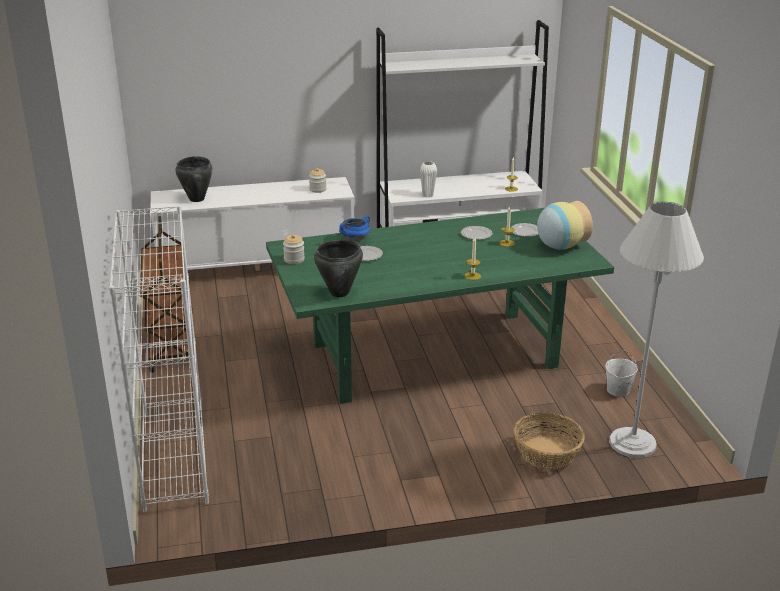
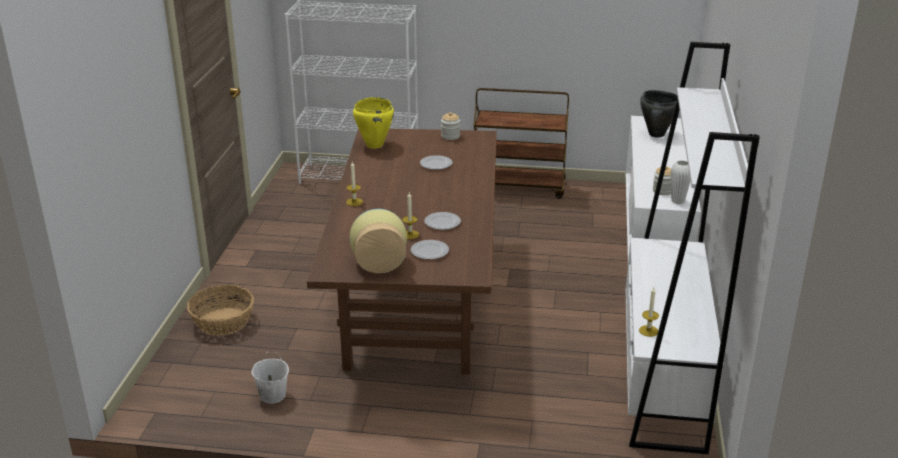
camera: 110 degrees right, 0 degrees up
(340, 293) = (374, 145): black cooking pot -> yellow cooking pot
(355, 240) = (473, 164): blue cooking pot -> none
(428, 195) = (645, 264): white vase -> white vase (678, 201)
(432, 356) = (416, 300): green dining table -> brown dining table
(632, 443) = (190, 372): white floor lamp -> none

